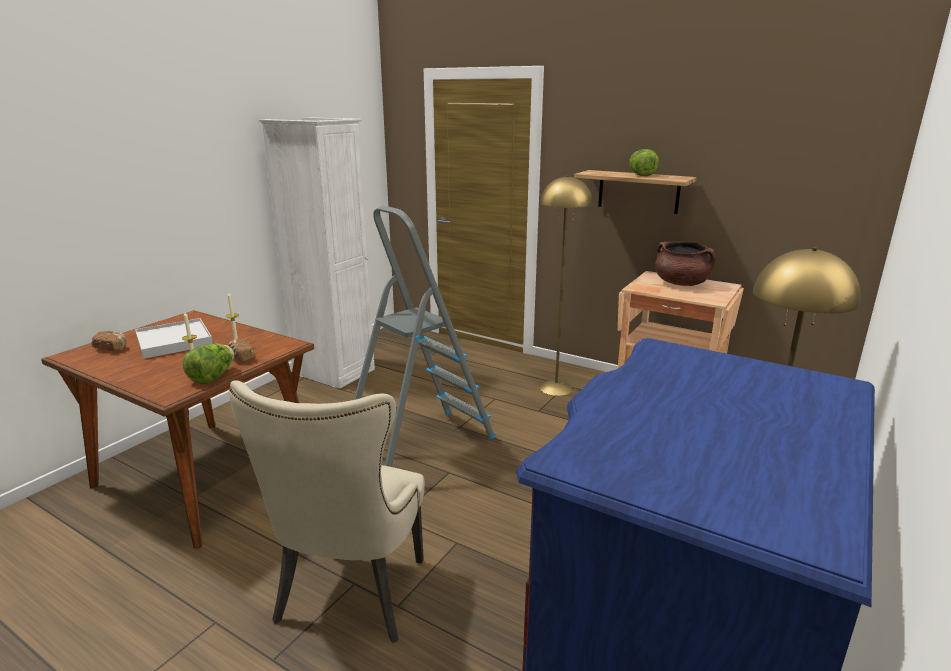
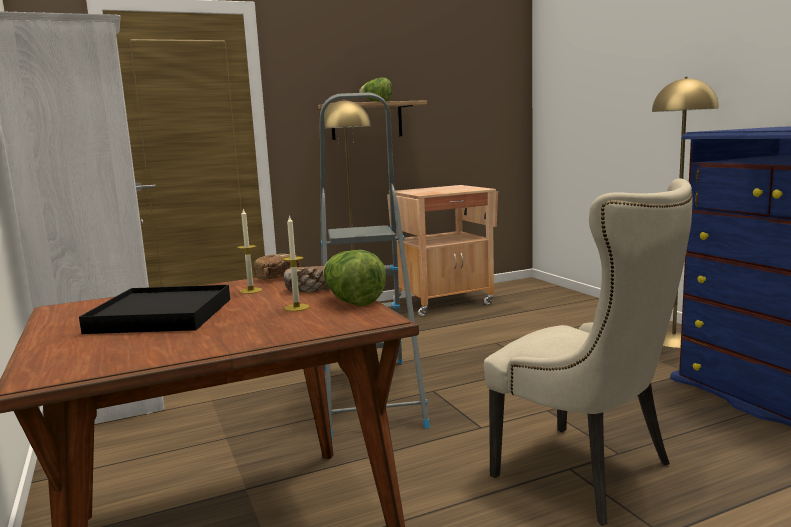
camera: 55 degrees left, 10 degrees down
(111, 348) = (91, 348): bread -> bread (277, 277)
(174, 341) = (161, 315): white tray -> black tray
(681, 283) = (435, 189): brown cooking pot -> none

